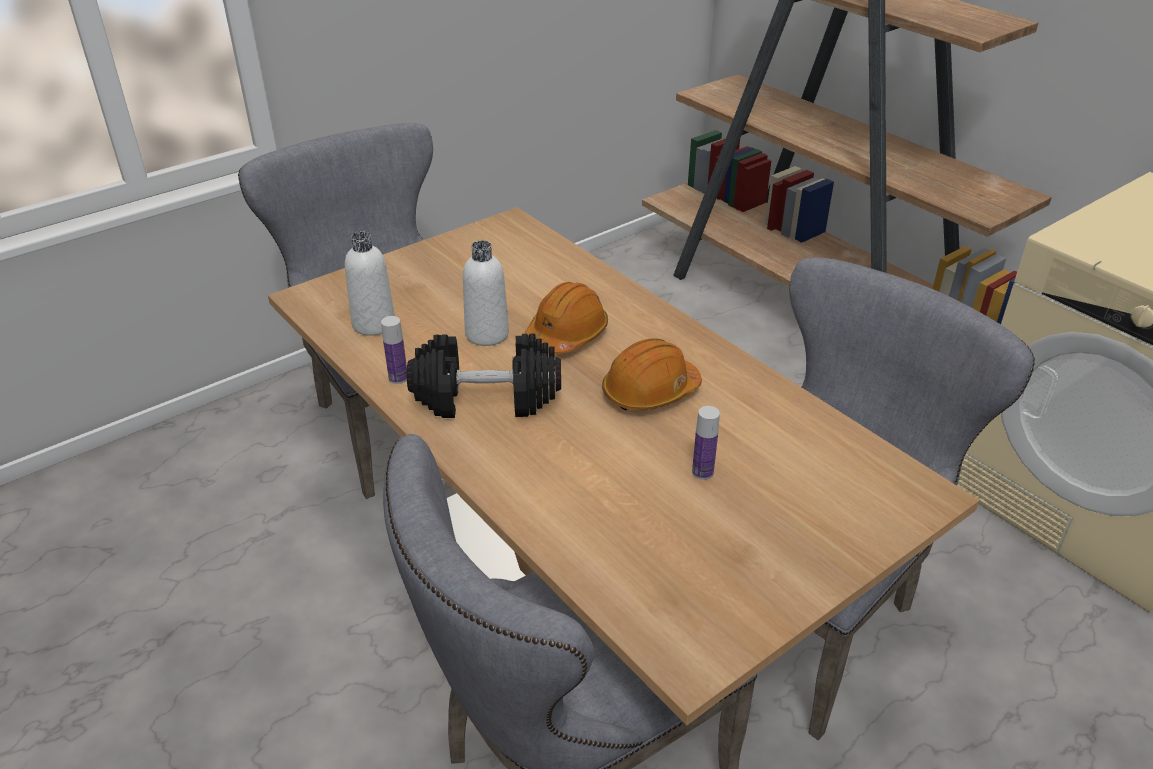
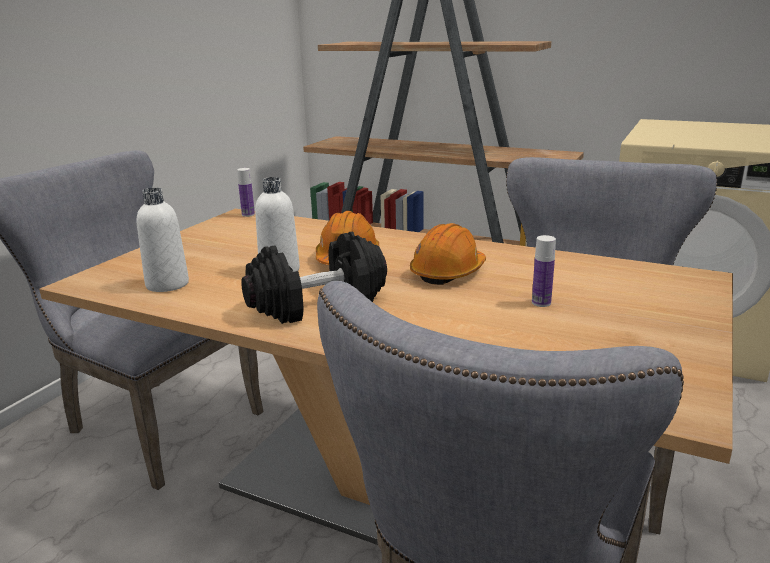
camera: 25 degrees left, 15 degrees down
(398, 378) = (222, 309): bottle -> bottle (248, 214)

